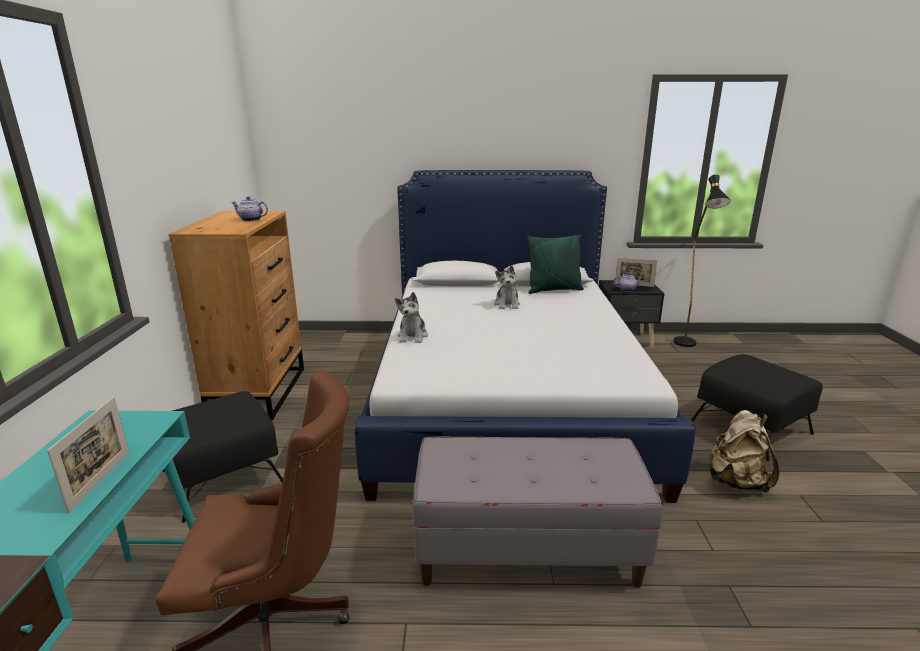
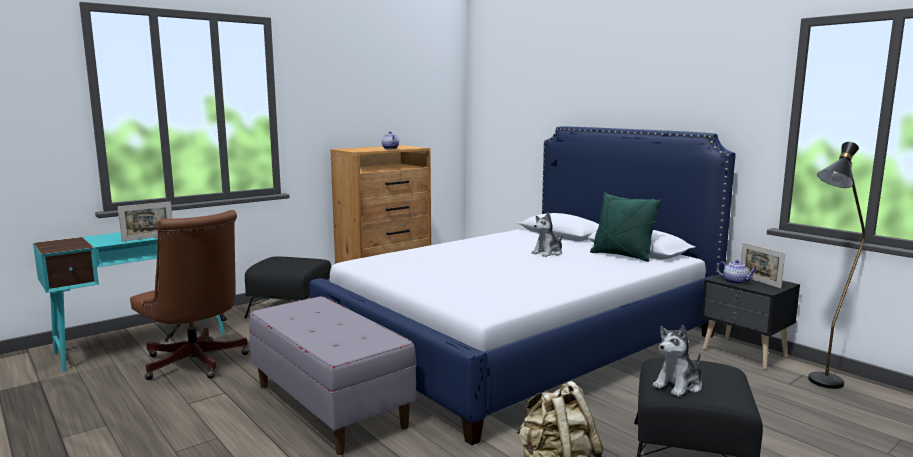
camera: 50 degrees right, 10 degrees down
(412, 336) = (426, 249): plush toy -> plush toy (679, 385)

